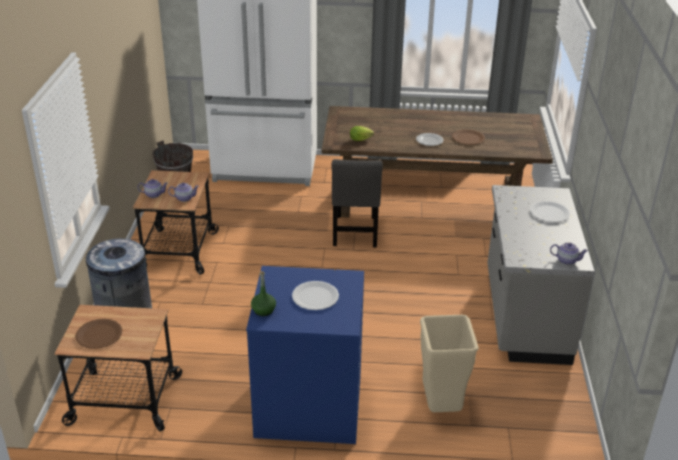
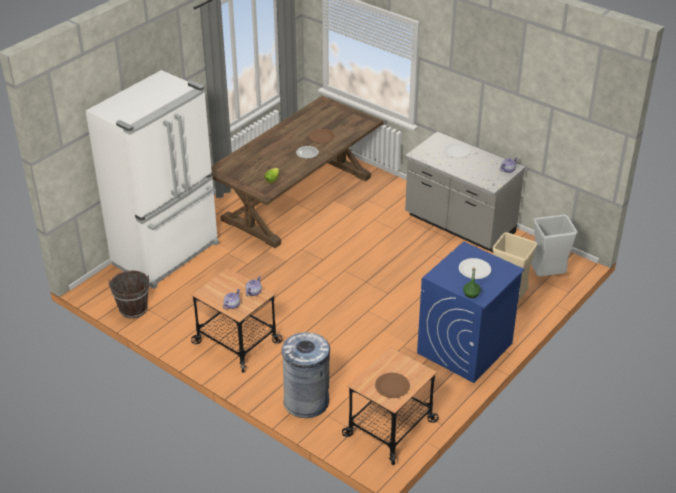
camera: 55 degrees left, 5 degrees up
(355, 233) = (304, 250): grey chair -> none
(521, 427) = (547, 276): none -> grey trash can

